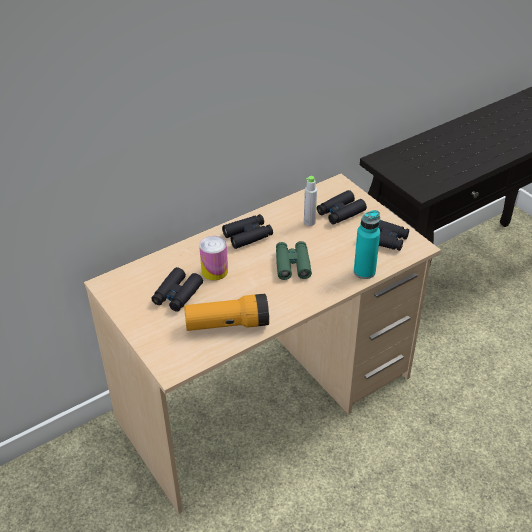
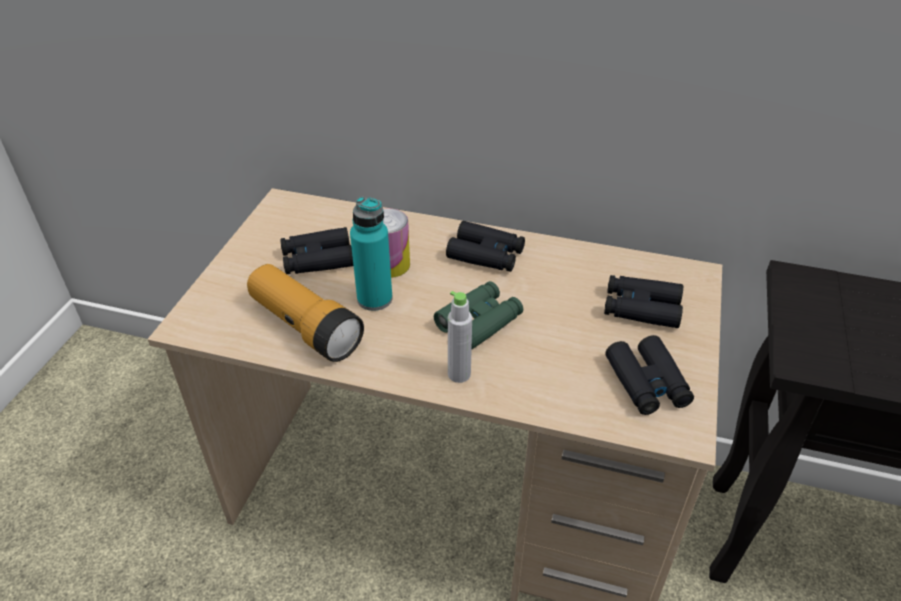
camera: 50 degrees right, 0 degrees up
(309, 222) = (581, 291): grey bottle -> grey bottle (459, 374)
(364, 271) = (551, 401): turquoise bottle -> turquoise bottle (374, 299)

